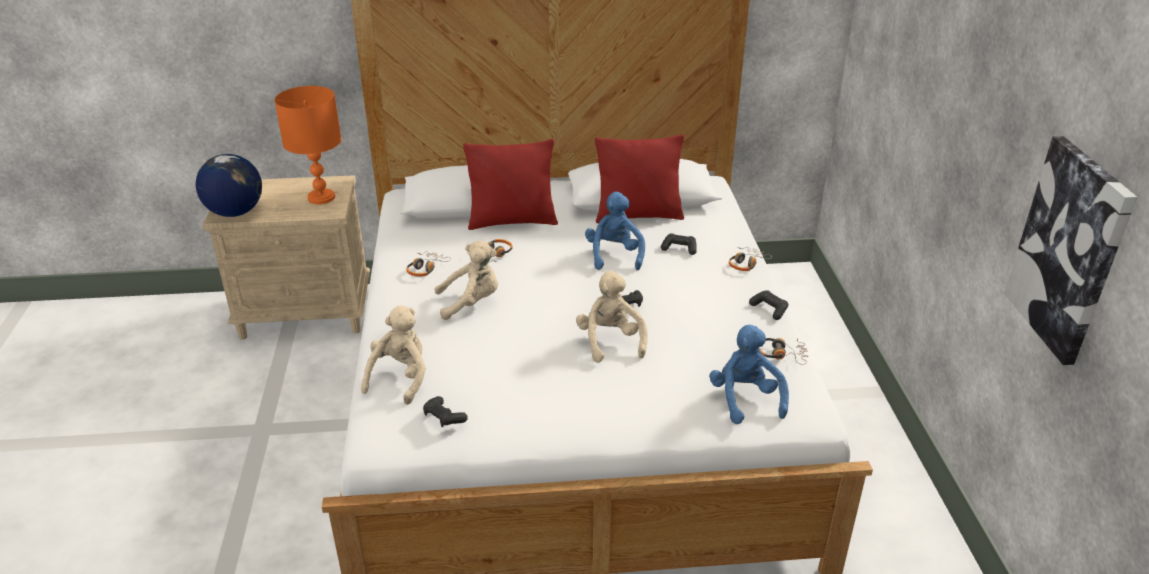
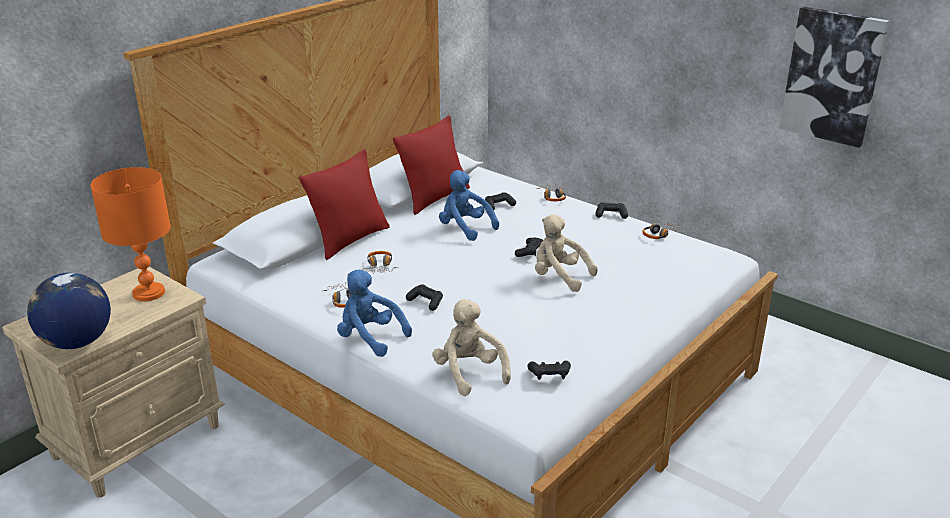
camera: 45 degrees left, 5 degrees down
(471, 302) = (426, 302): beige plush toy -> black game controller
(745, 399) = (684, 267): blue plush toy -> blue plush toy (369, 338)

